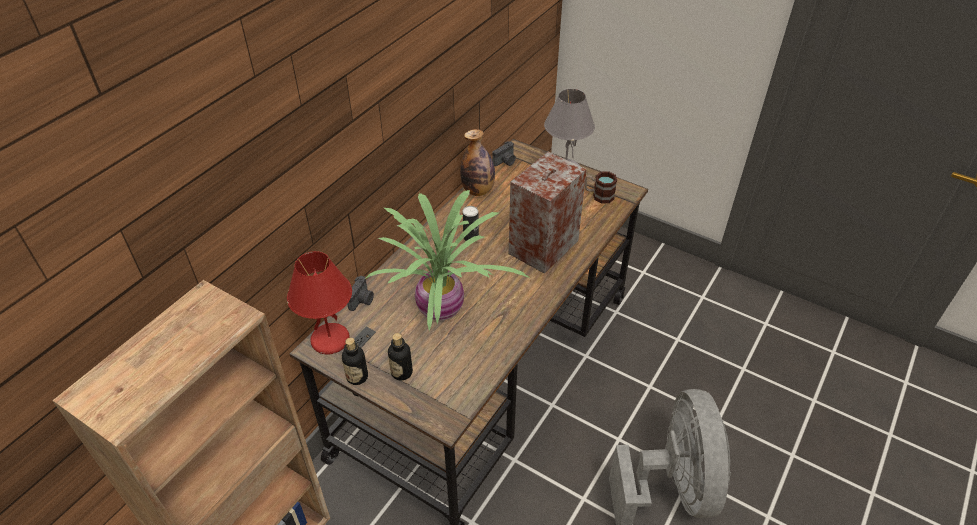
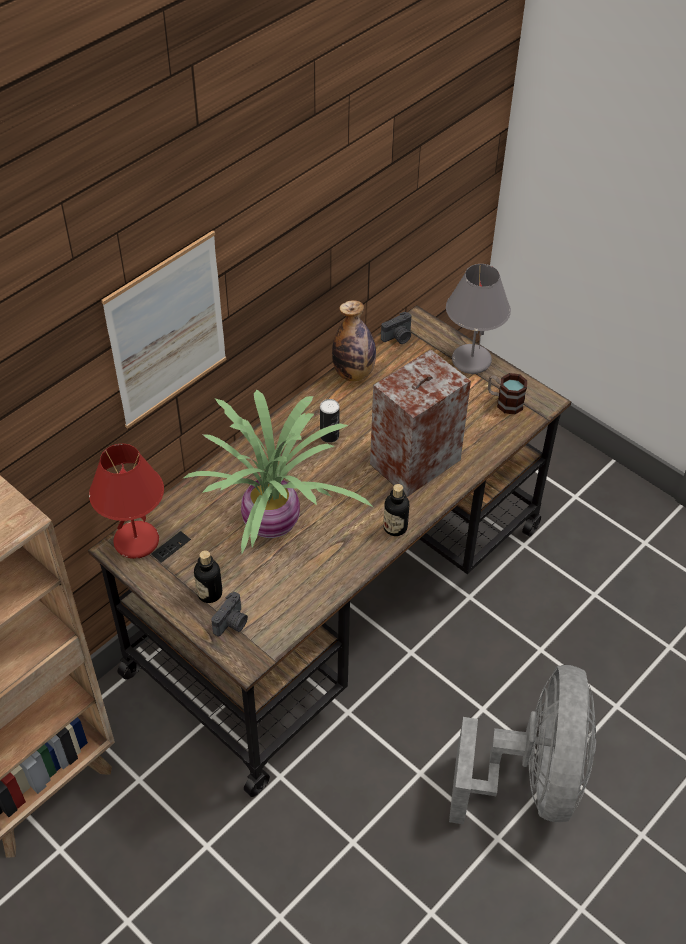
camera: 10 degrees right, 5 degrees up
(338, 152) = (167, 331): none -> picture
(357, 377) = (158, 590): bottle -> bottle (395, 527)
(362, 301) = (182, 498): camera -> camera (232, 623)

